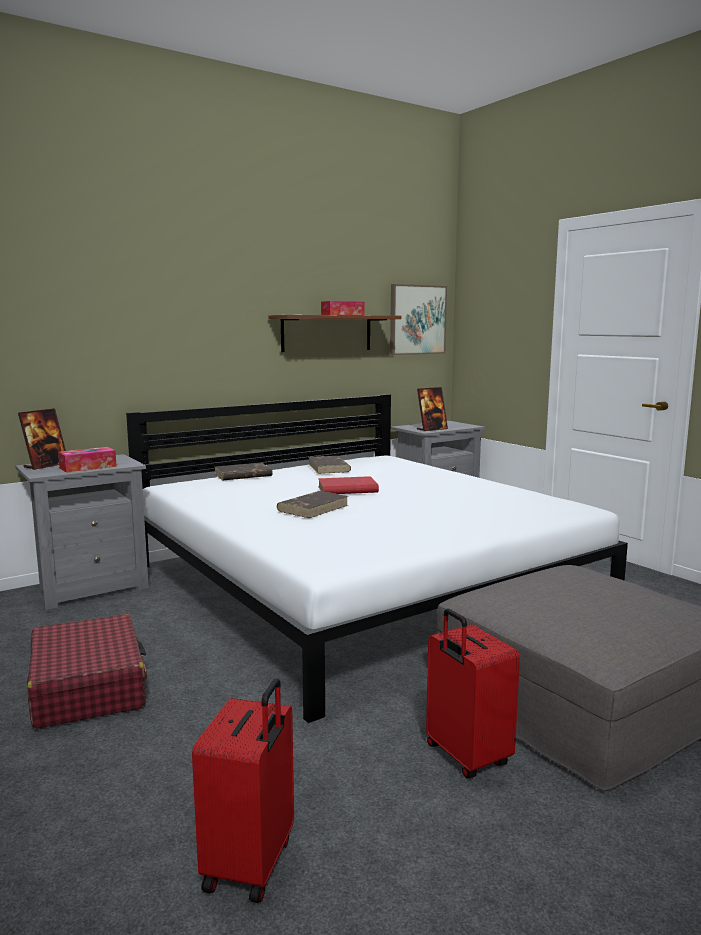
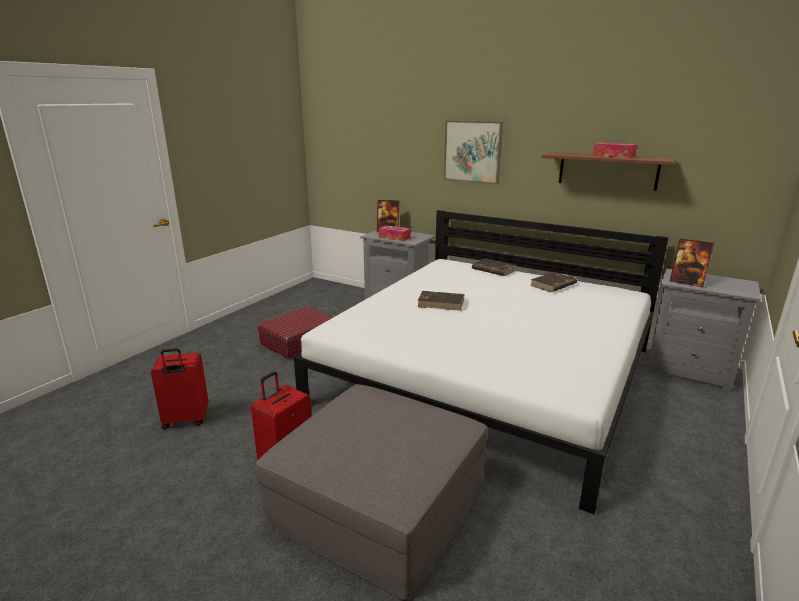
camera: 65 degrees right, 10 degrees up
(347, 490) = (498, 302): red book -> none
(417, 320) = (732, 165): picture -> picture (473, 151)

